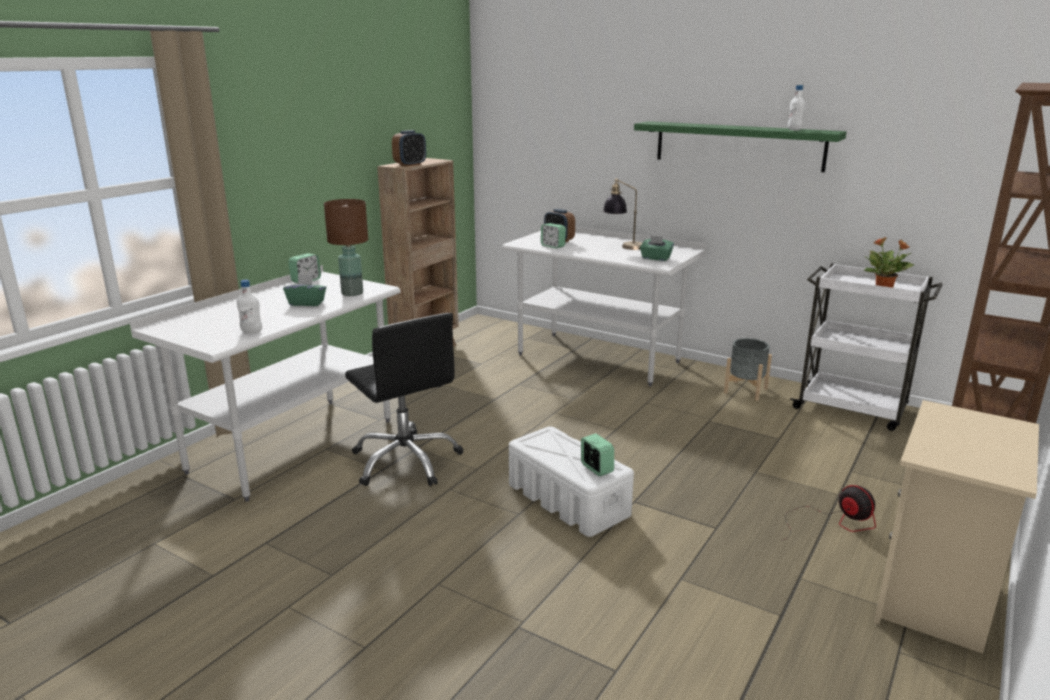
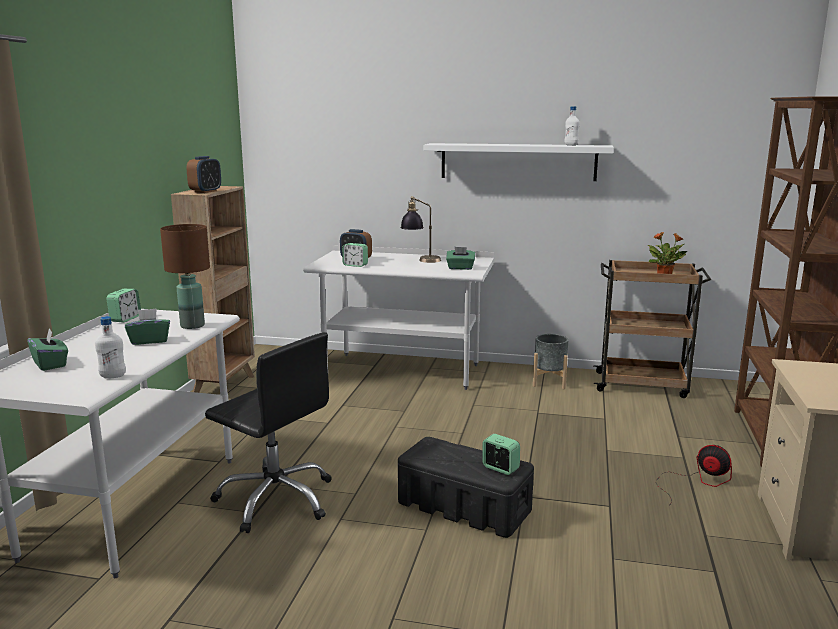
camera: 20 degrees left, 5 degrees down
(217, 315) = (50, 364): none -> green tissue box
(567, 500) = (463, 507): white storage box -> black storage box
(738, 145) = (518, 161): green shelf -> white shelf
(852, 409) = (642, 385): white cart -> brown cart

